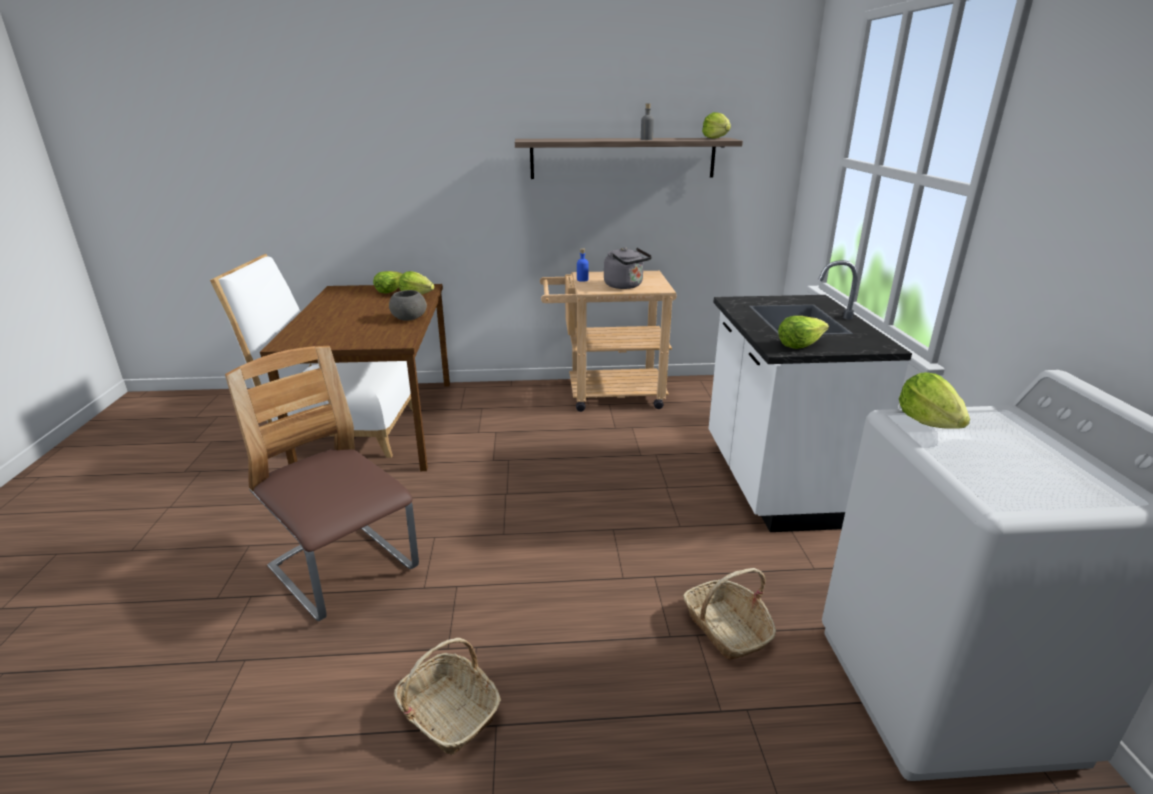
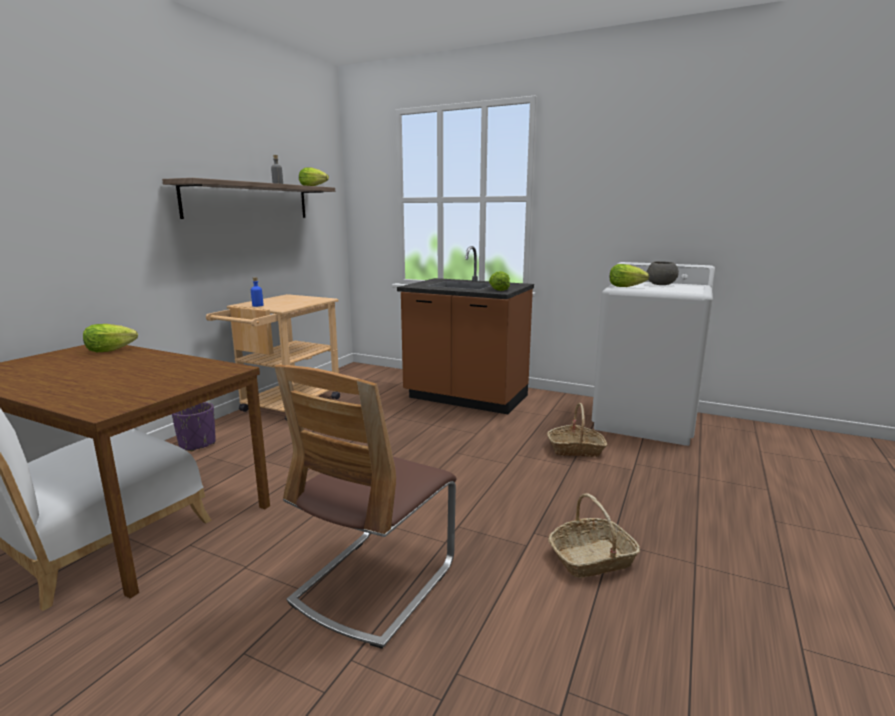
camera: 60 degrees left, 10 degrees down
(343, 570) = (374, 583): chair -> chair turned 45 degrees counterclockwise
(390, 291) = (59, 356): lettuce -> none
(408, 318) = (174, 360): grey bowl -> grey bowl (660, 284)
(497, 395) = (197, 444): none -> purple planter
(625, 286) = (299, 302): grey kettle -> none
(775, 482) = (465, 398): white counter -> brown counter

